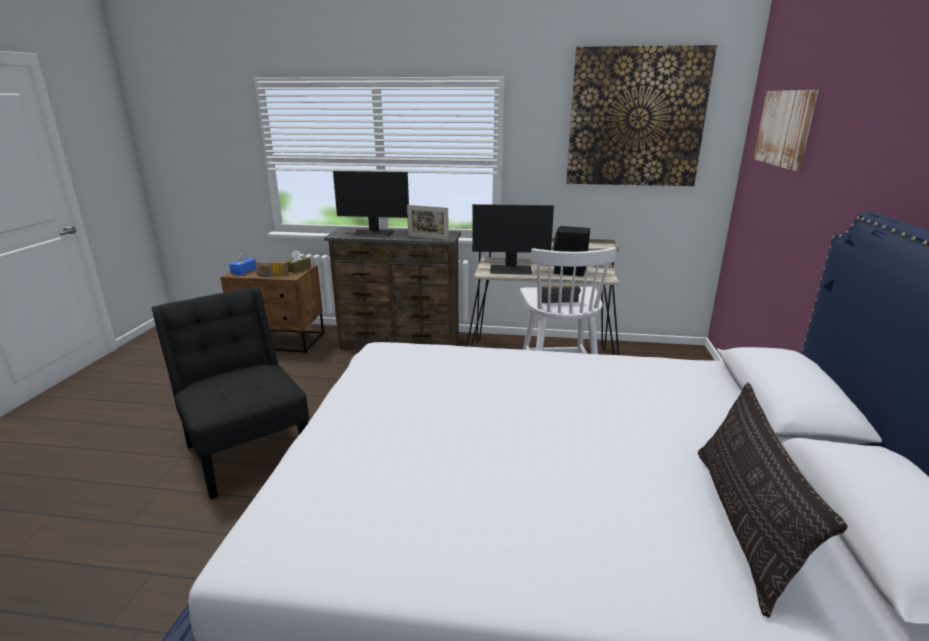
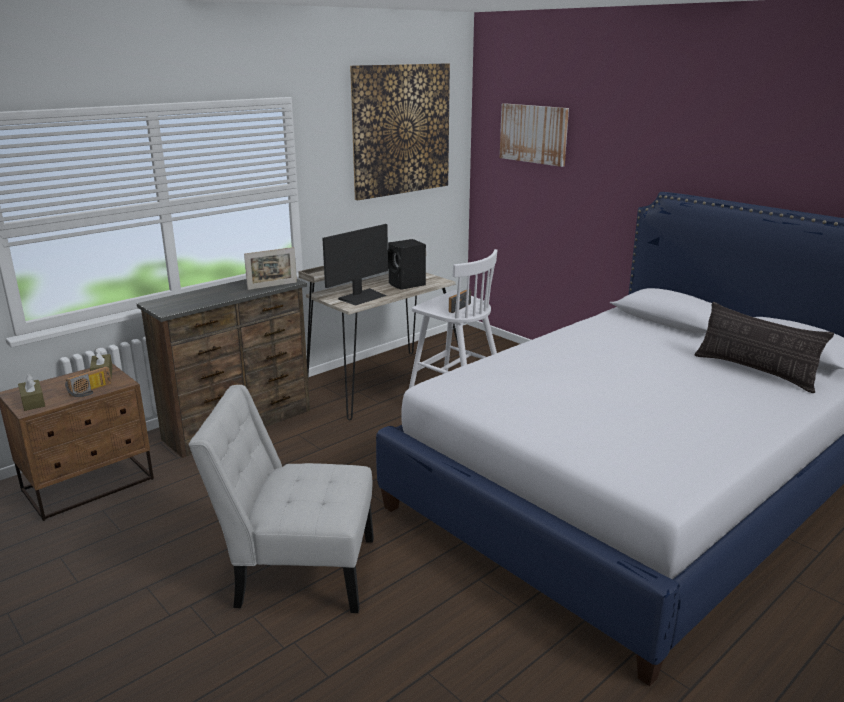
camera: 50 degrees left, 0 degrees up
(244, 271) = (33, 402): blue tissue box -> brown tissue box
(247, 449) = (298, 570): black chair -> white chair
(373, 233) = (202, 298): monitor -> none

